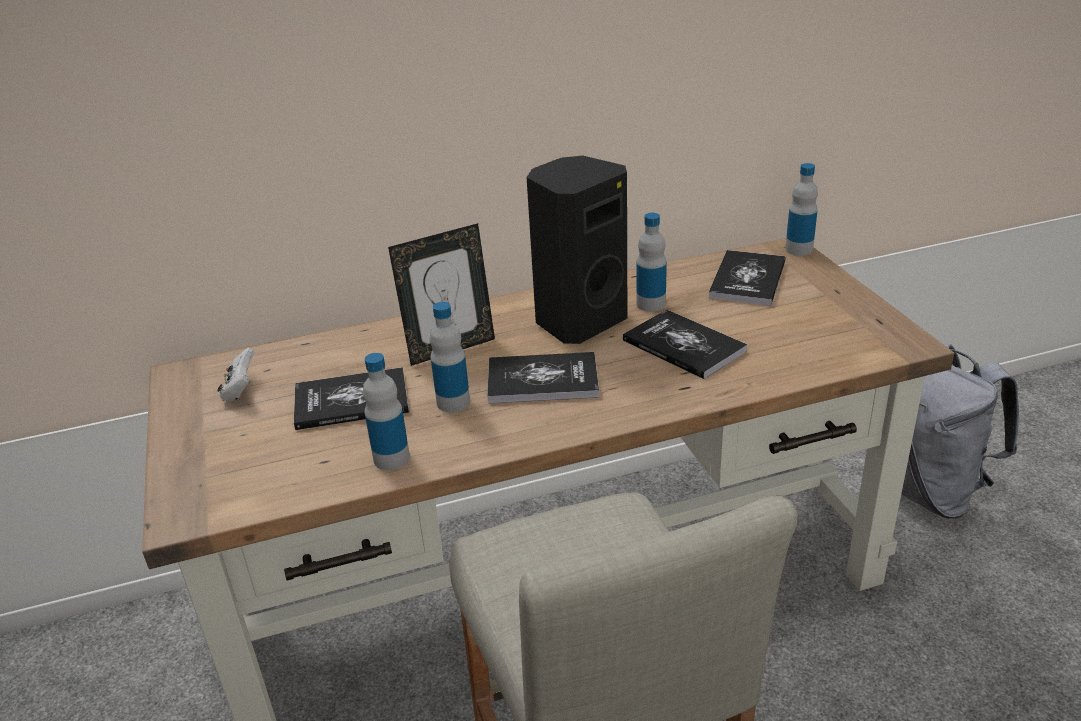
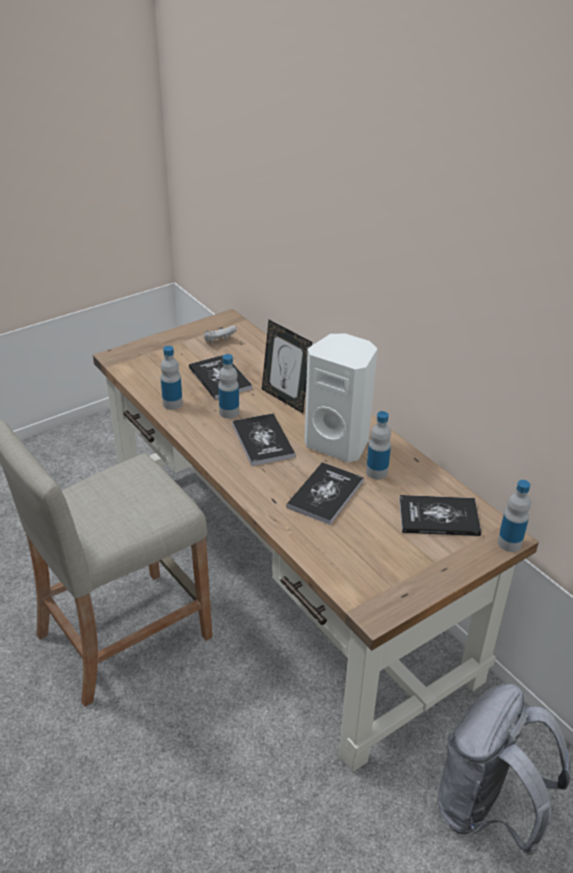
camera: 70 degrees right, 5 degrees up
(578, 321) = (338, 443): black speaker -> white speaker

